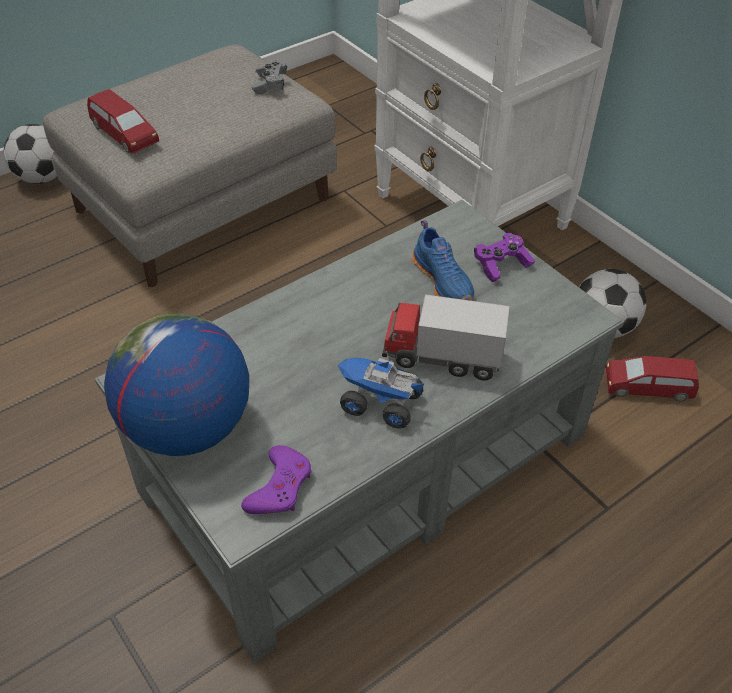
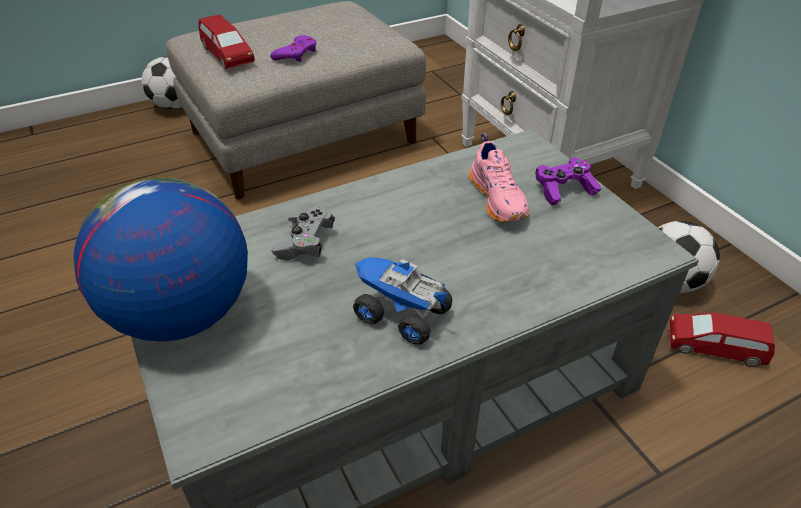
camera: 10 degrees right, 5 degrees down
(270, 84) = (370, 28): grey game controller -> grey game controller (305, 243)
(280, 487) = (261, 393): purple game controller -> purple game controller (296, 54)
(442, 357) = (482, 274): toy truck -> none
(444, 280) = (499, 198): blue shoe -> pink shoe

